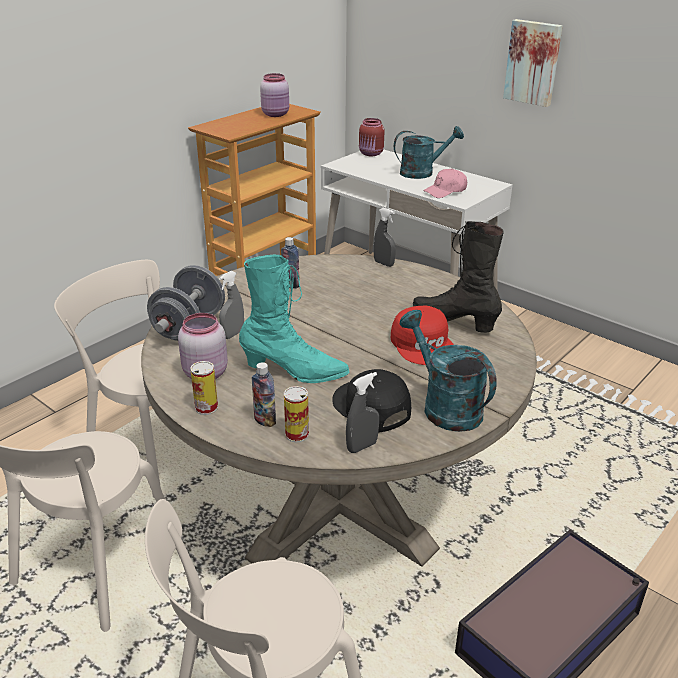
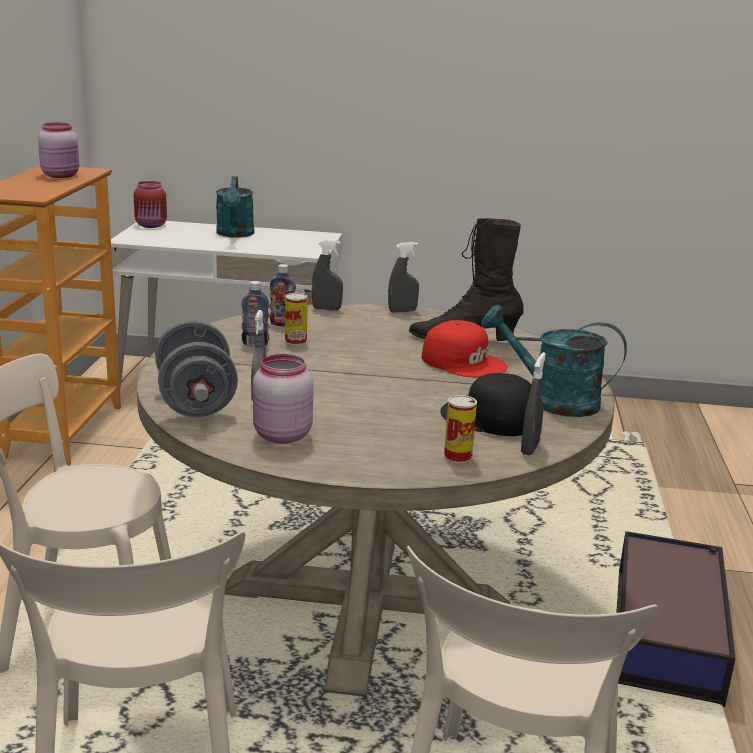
camera: 35 degrees left, 10 degrees down
(206, 408) = (331, 462): can -> can (295, 341)
(265, 420) = (409, 455): bottle -> bottle (282, 324)
(294, 372) = (376, 411): turquoise boot -> none
(422, 172) = (235, 234): turquoise watering can -> turquoise watering can turned 135 degrees clockwise
(441, 279) = (402, 311): none -> grey spray bottle
(445, 191) = (283, 247): pink cap -> none
(533, 62) = (349, 94): picture -> none

